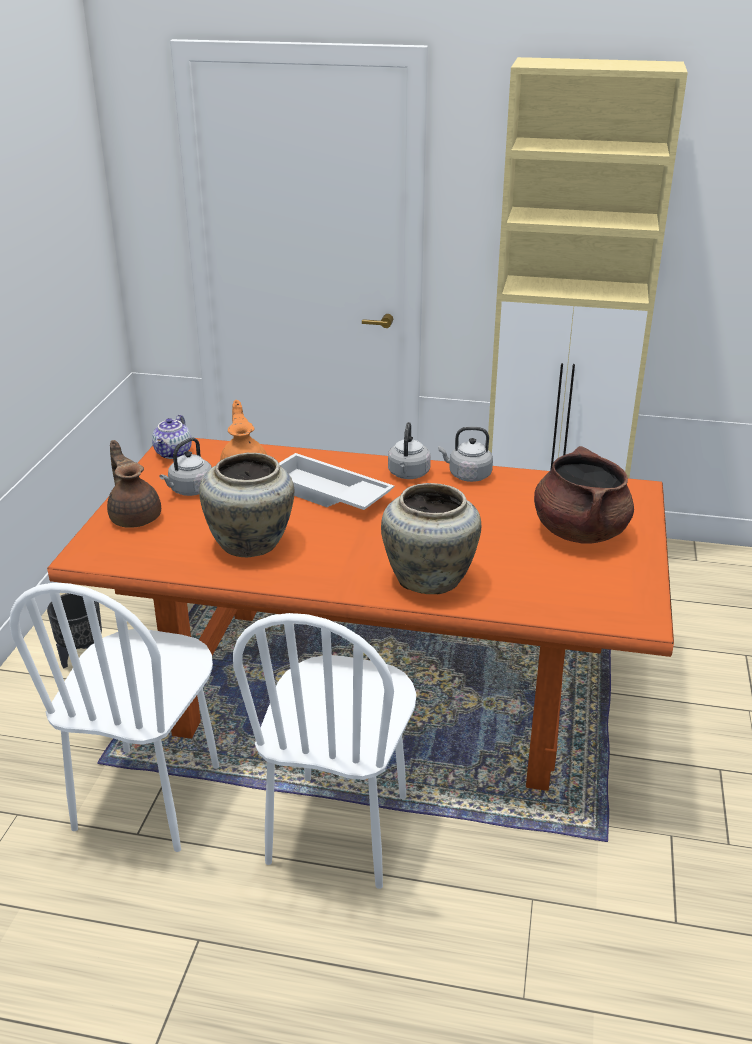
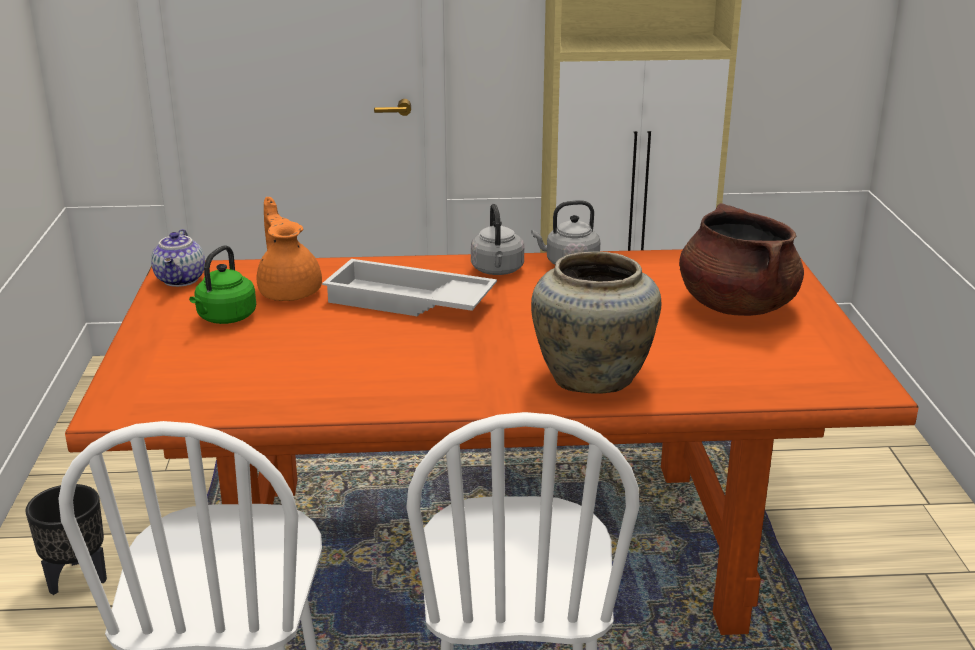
camera: 15 degrees left, 5 degrees down
(135, 517) = (164, 356): brown teapot -> none
(189, 490) = (225, 318): grey kettle -> green kettle
(252, 544) = (342, 368): beige vase -> none

